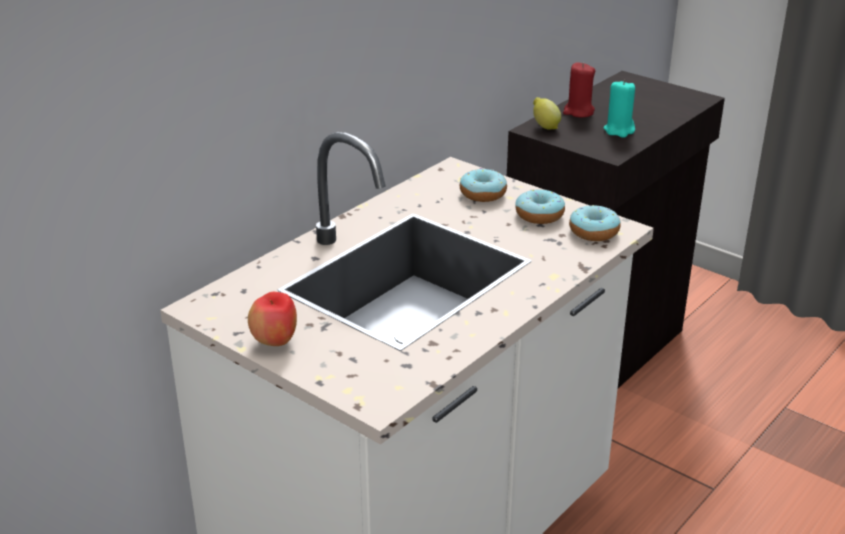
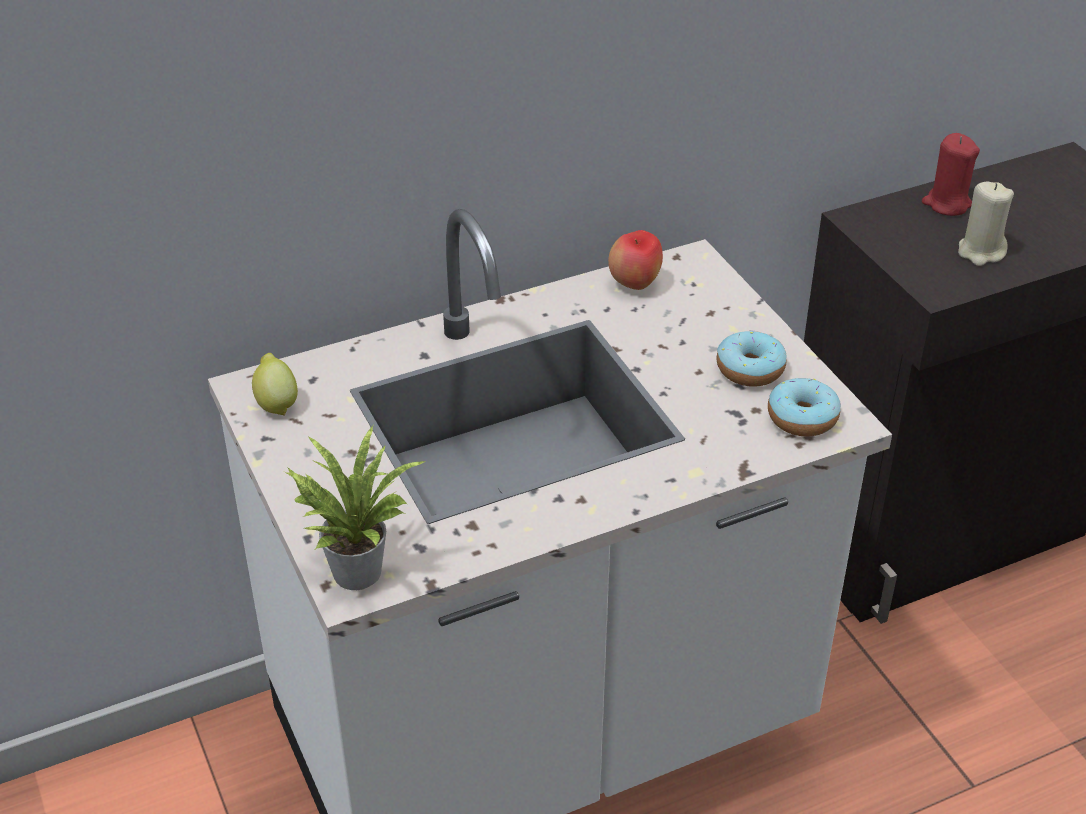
camera: 25 degrees right, 10 degrees up
(275, 342) = (297, 465): apple -> apple (635, 284)
(370, 389) = (355, 567): none -> potted plant
(483, 194) = (701, 313): donut -> none
(545, 127) = (877, 218): lemon -> lemon (276, 403)
(619, 130) = (981, 252): turquoise candle -> beige candle

